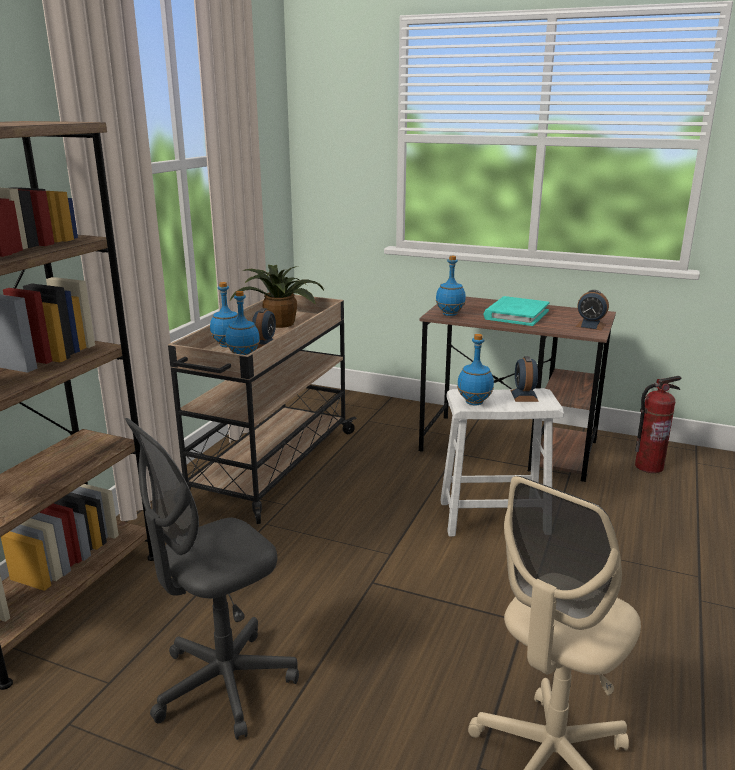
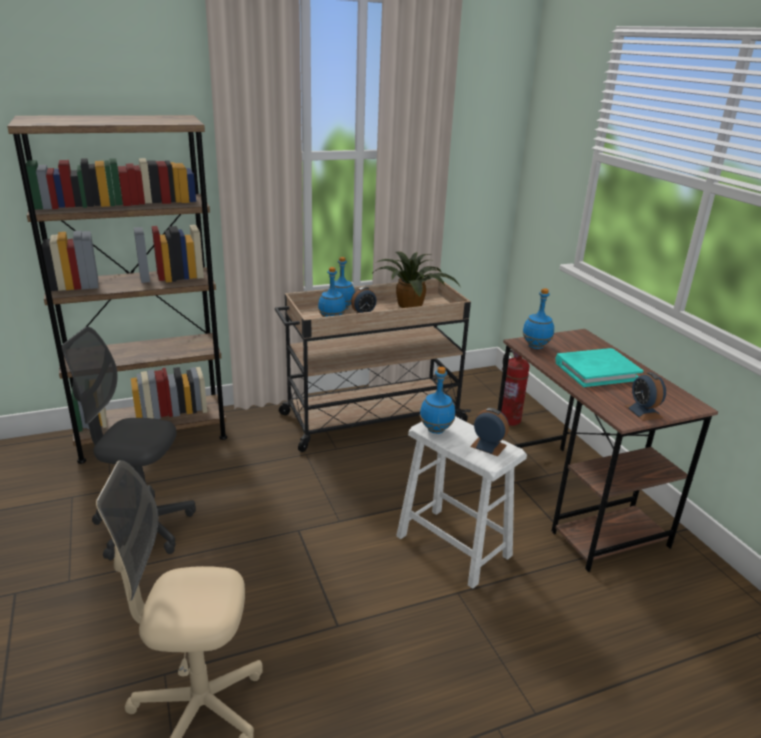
camera: 45 degrees right, 5 degrees up
(524, 396) = (488, 446): alarm clock -> alarm clock turned 75 degrees clockwise
(649, 466) = (686, 602): fire extinguisher -> fire extinguisher (509, 420)

